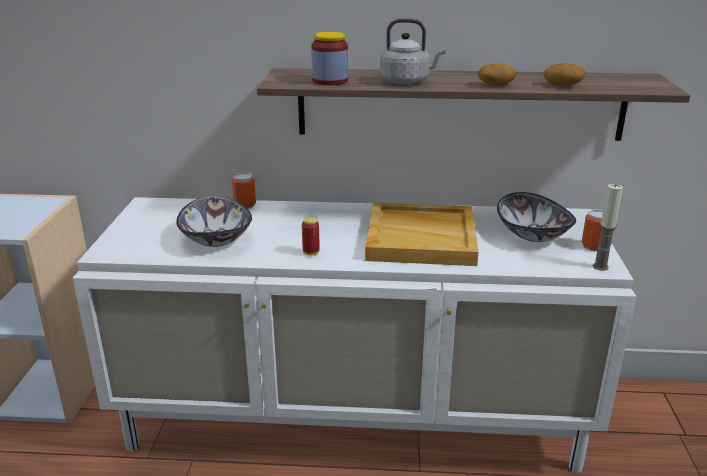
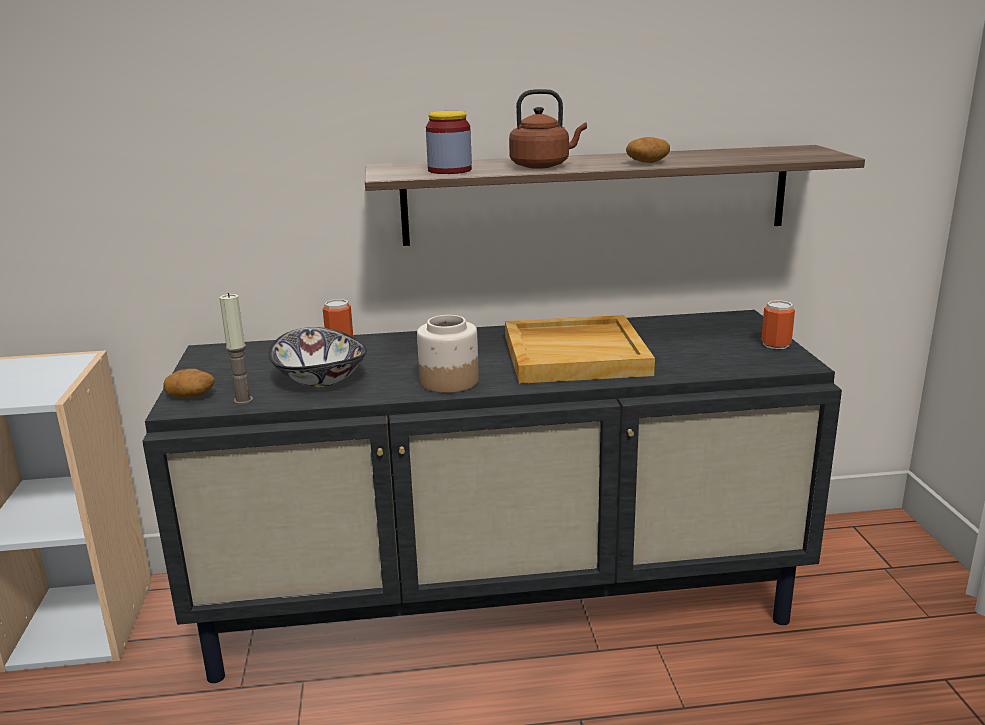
camera: 10 degrees left, 5 degrees down
(311, 253) = (448, 382): can -> jar
(354, 418) = (499, 603): white cabinet -> black cabinet
(407, 81) = (543, 166): grey kettle -> brown kettle
(531, 235) = (701, 340): bowl -> none
(563, 85) = (722, 158): potato -> potato (191, 396)
(600, 267) = (793, 363): candle -> candle (243, 400)

